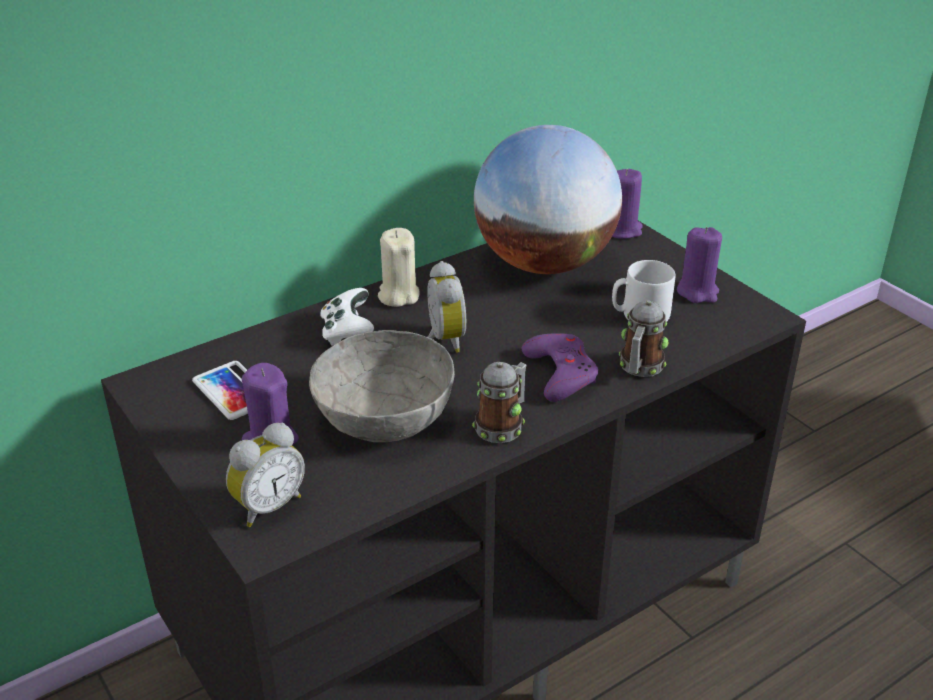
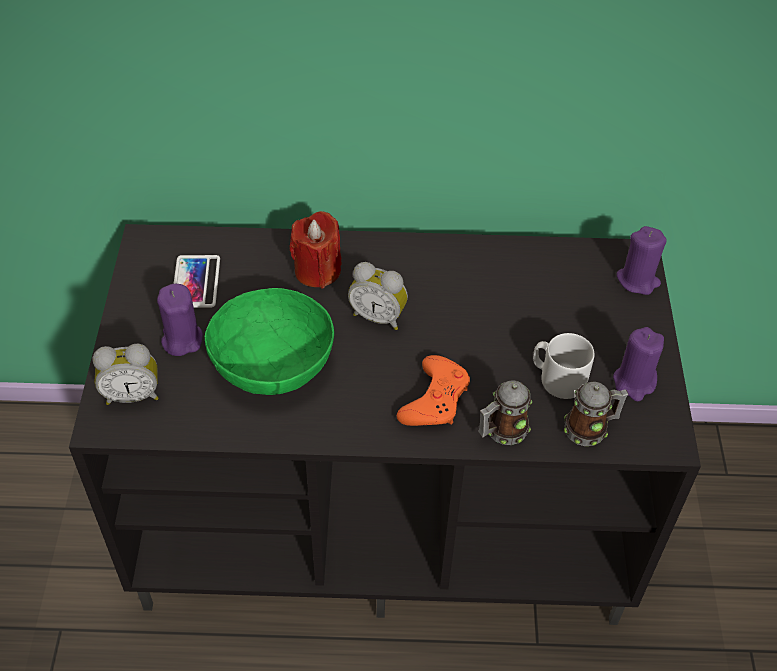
camera: 35 degrees right, 15 degrees up
(347, 332) = (317, 270): white game controller -> red candle
(384, 416) = (272, 364): grey bowl -> green bowl
(398, 295) = (387, 254): beige candle -> none
(443, 340) = (378, 316): alarm clock -> alarm clock turned 90 degrees clockwise
(502, 425) = (344, 421): mug -> mug (590, 428)
(545, 263) = (534, 282): globe -> none
(560, 373) = (435, 399): purple game controller -> orange game controller

